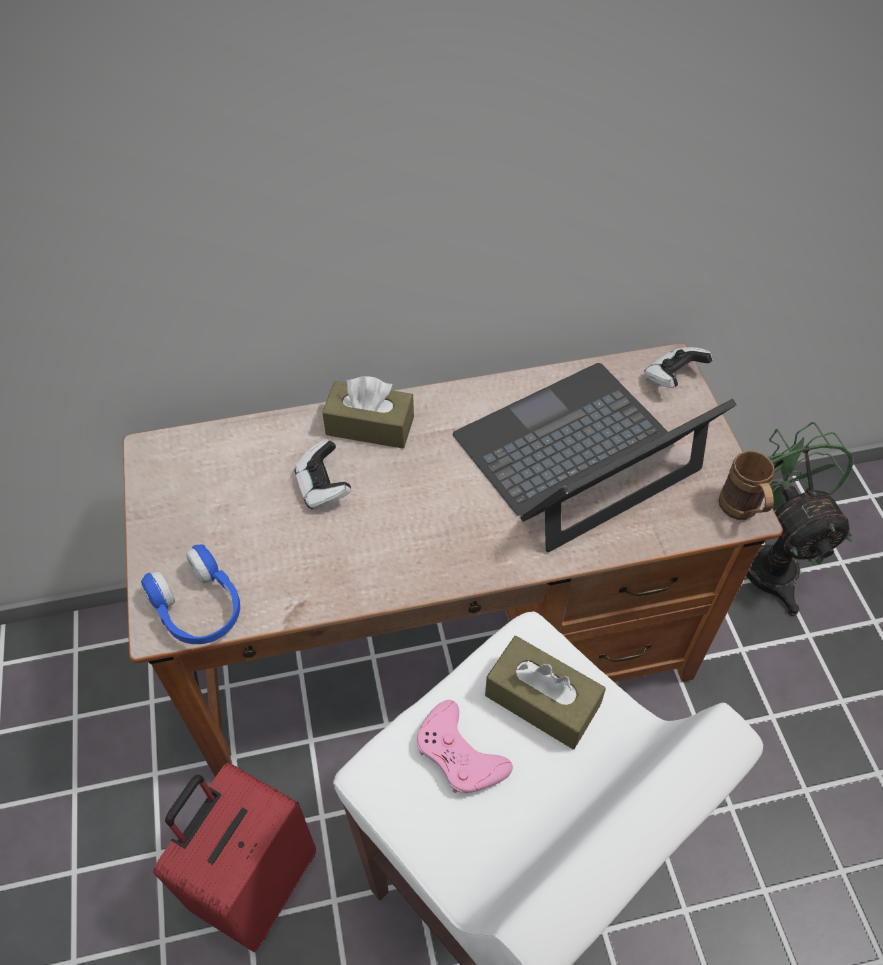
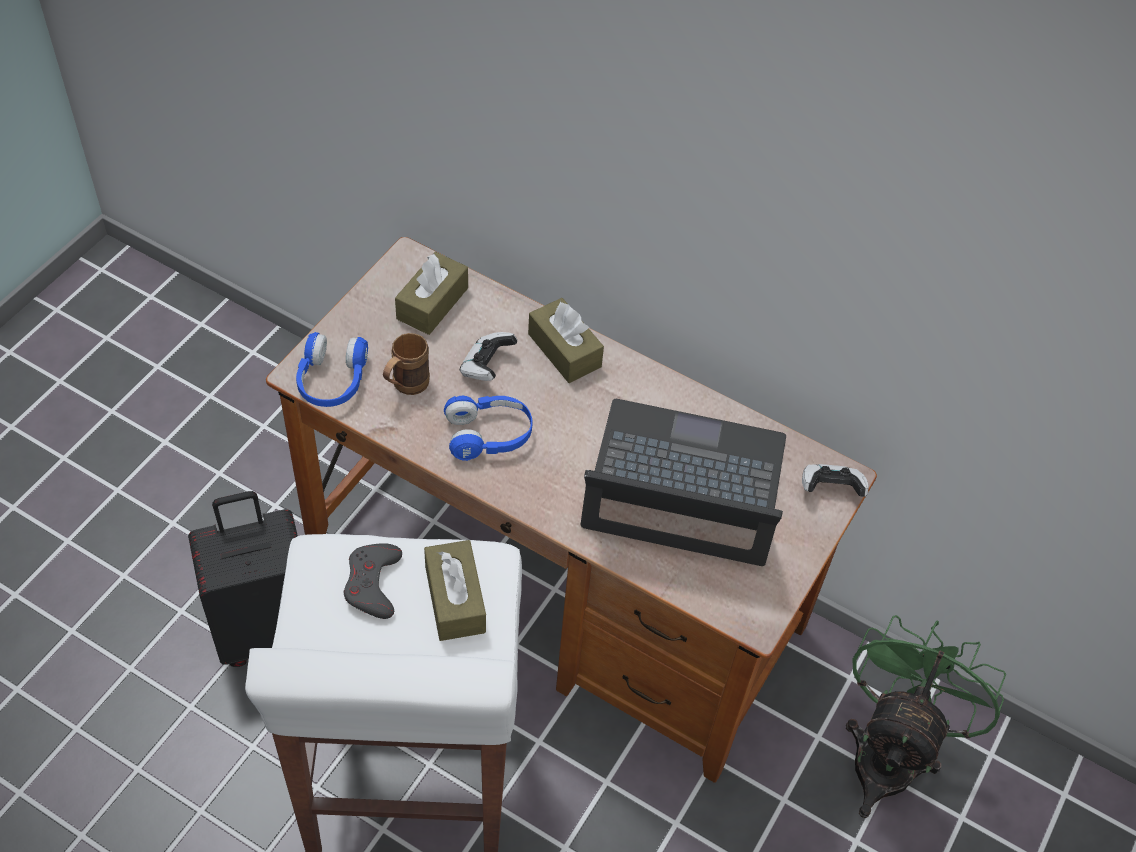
camera: 40 degrees right, 0 degrees up
(216, 471) = (432, 303): none -> brown tissue box
(256, 882) = (267, 629): red suitcase -> black suitcase
(390, 541) = (489, 435): none -> blue headphones
(459, 754) = (373, 584): pink game controller -> grey game controller
(741, 512) = (753, 618): brown mug -> brown mug (405, 387)

